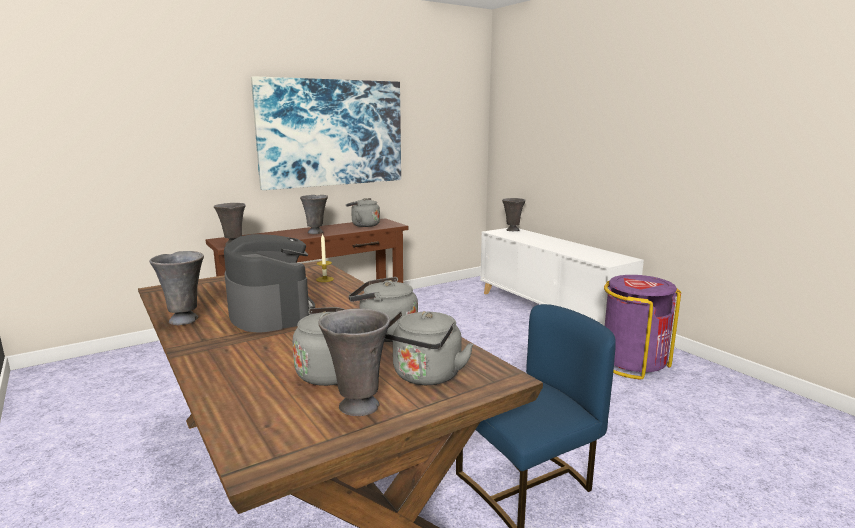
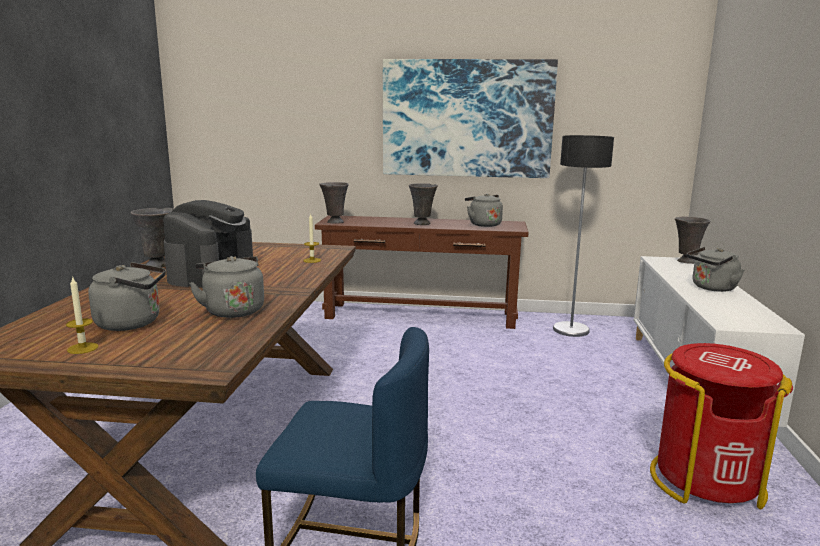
camera: 40 degrees right, 0 degrees up
(357, 407) = (83, 348): grey vase -> candle
(425, 377) = (168, 347): grey kettle -> grey kettle (712, 288)
(439, 298) = (571, 330): none -> floor lamp
(632, 363) = (705, 481): purple trash can -> red trash can

